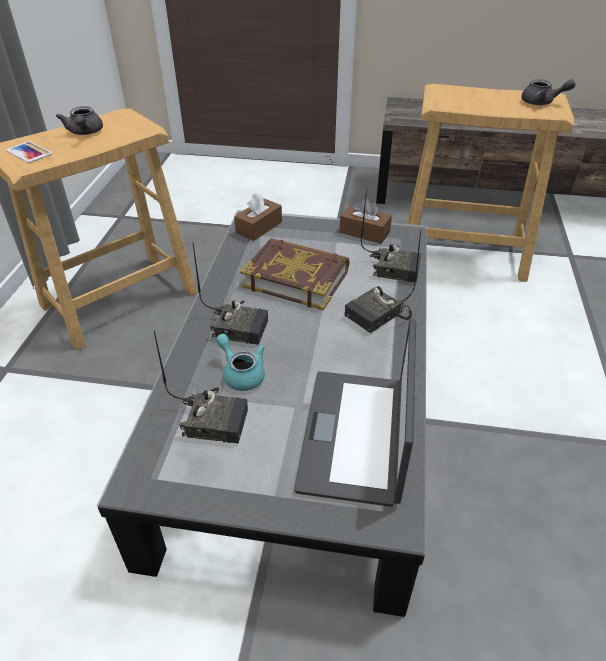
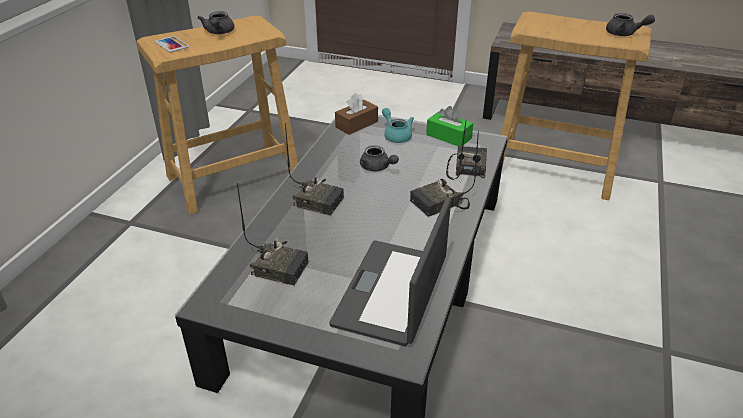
camera: 10 degrees right, 5 degrees down
(241, 373) = (310, 235): turquoise teapot -> turquoise teapot (396, 135)
(296, 278) = (377, 168): book -> grey teapot
(364, 232) = (448, 136): brown tissue box -> green tissue box
(394, 268) = (466, 168): radio -> radio turned 105 degrees counterclockwise

